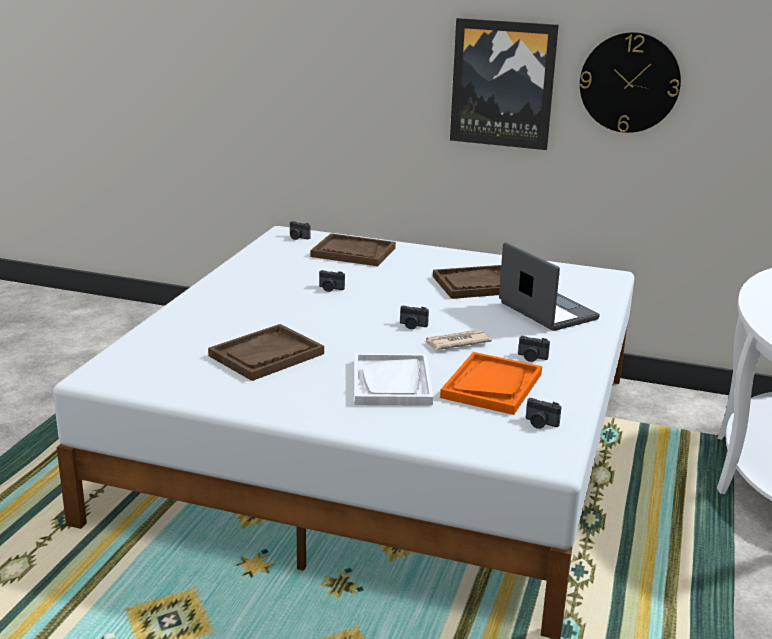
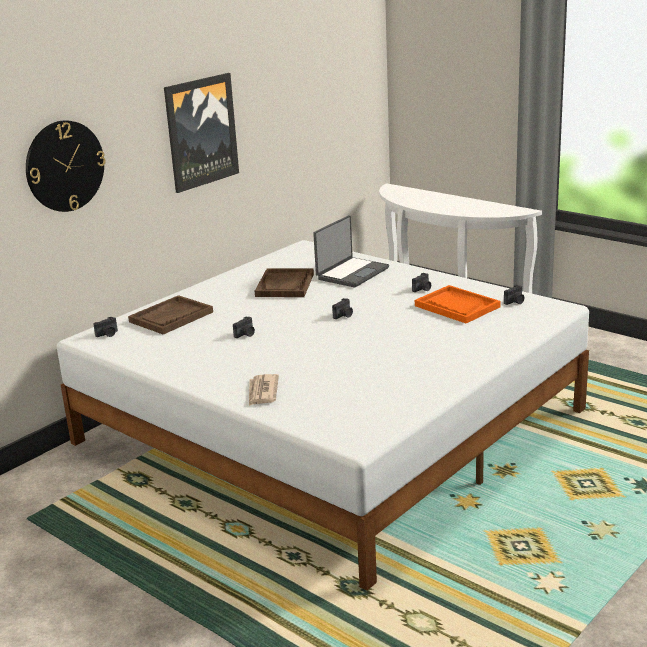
camera: 65 degrees left, 0 degrees up
(266, 355) = (360, 371): brown tray -> none
(392, 382) = (435, 334): white tray -> none
(456, 342) = (383, 306): newspaper -> newspaper (262, 392)
(546, 311) = (351, 273): laptop -> laptop turned 135 degrees clockwise
(629, 82) = (272, 103): wall clock -> wall clock (65, 166)

